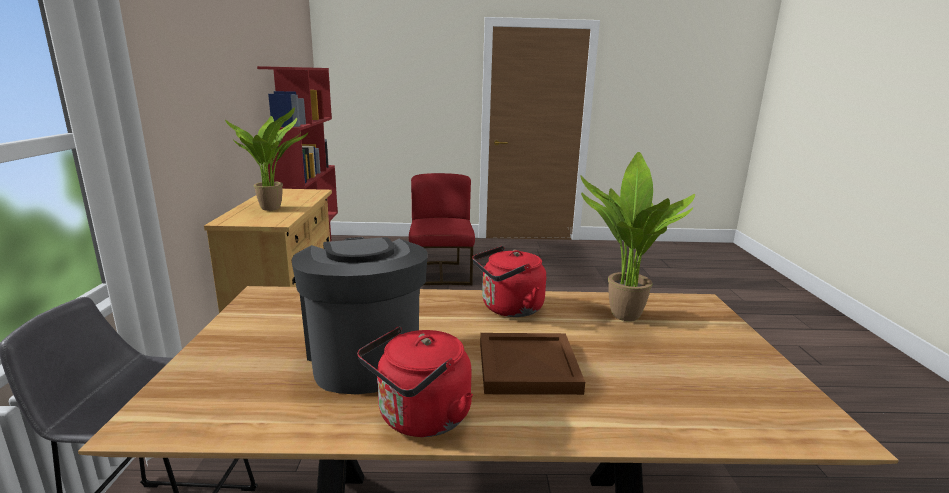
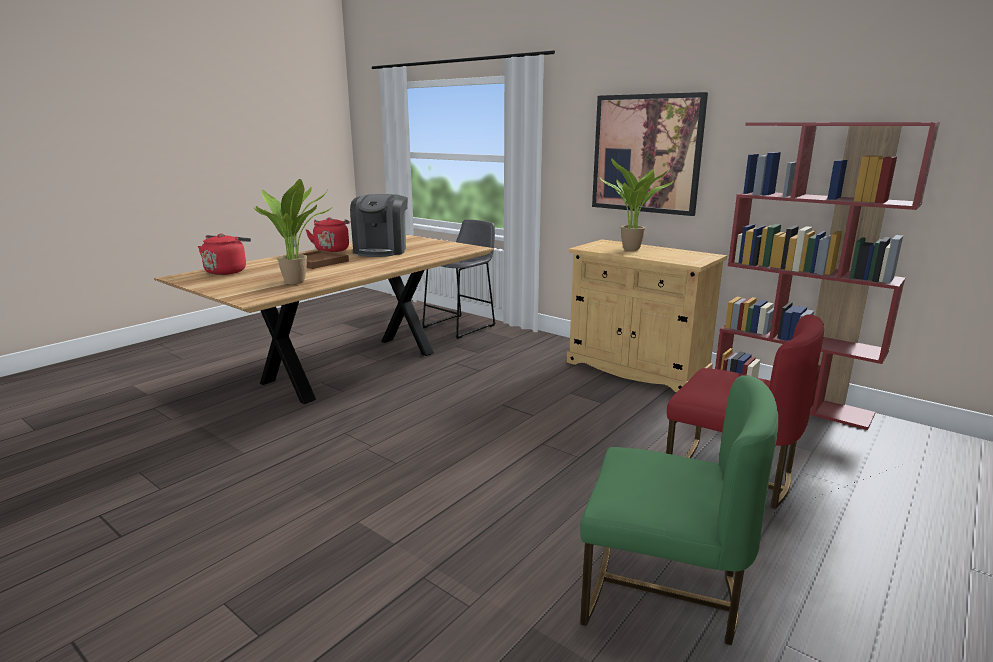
camera: 130 degrees right, 0 degrees up
(205, 103) = (646, 154): none -> picture
(364, 357) = (382, 250): coffee machine -> coffee machine turned 75 degrees clockwise
(508, 309) = (361, 270): red kettle -> red kettle (227, 271)
(551, 273) = (661, 593): none -> green chair

